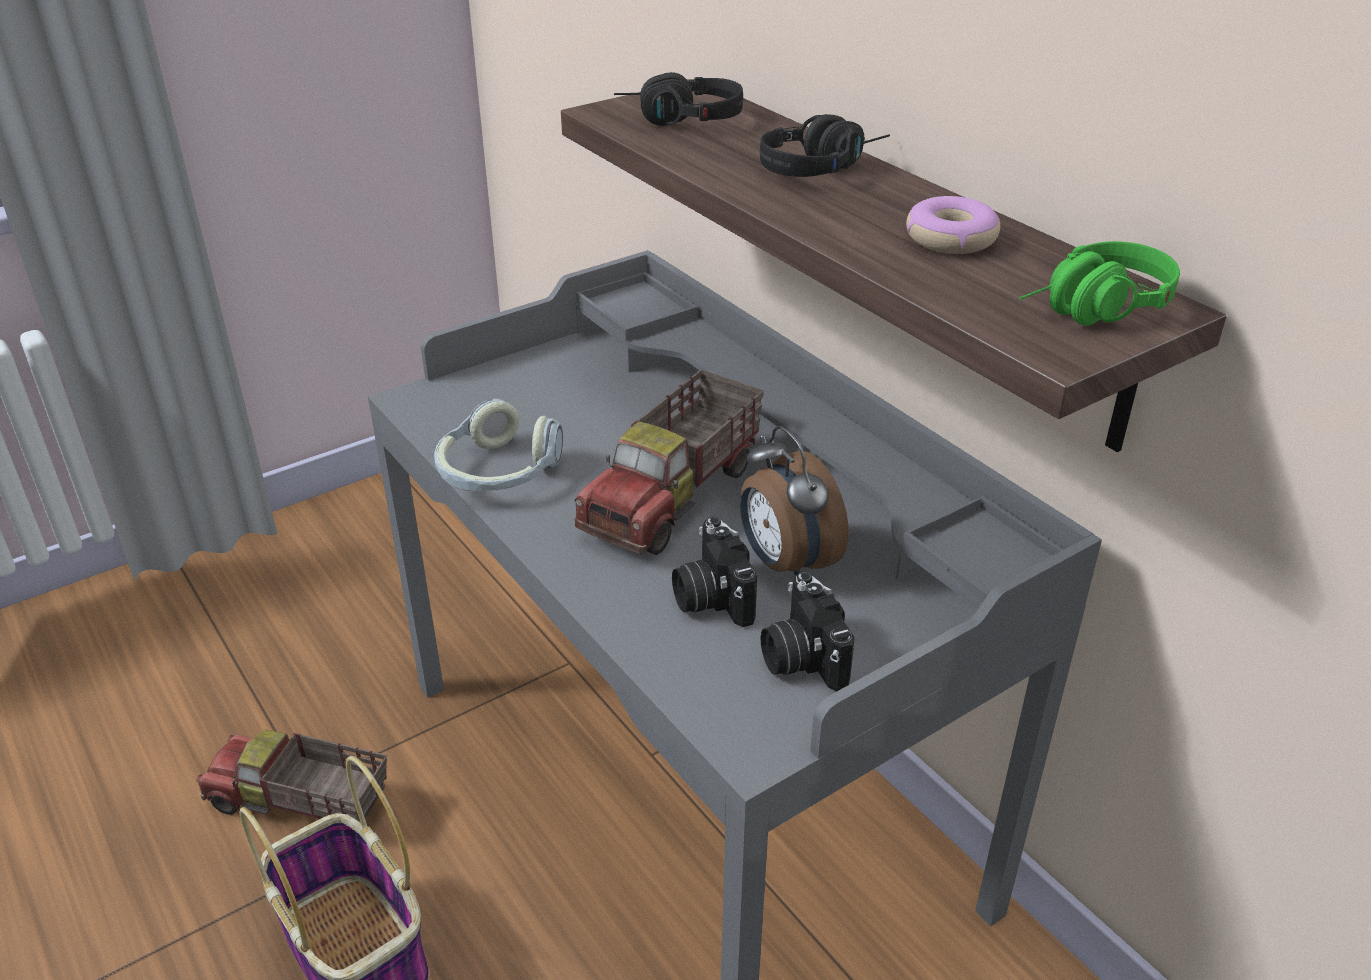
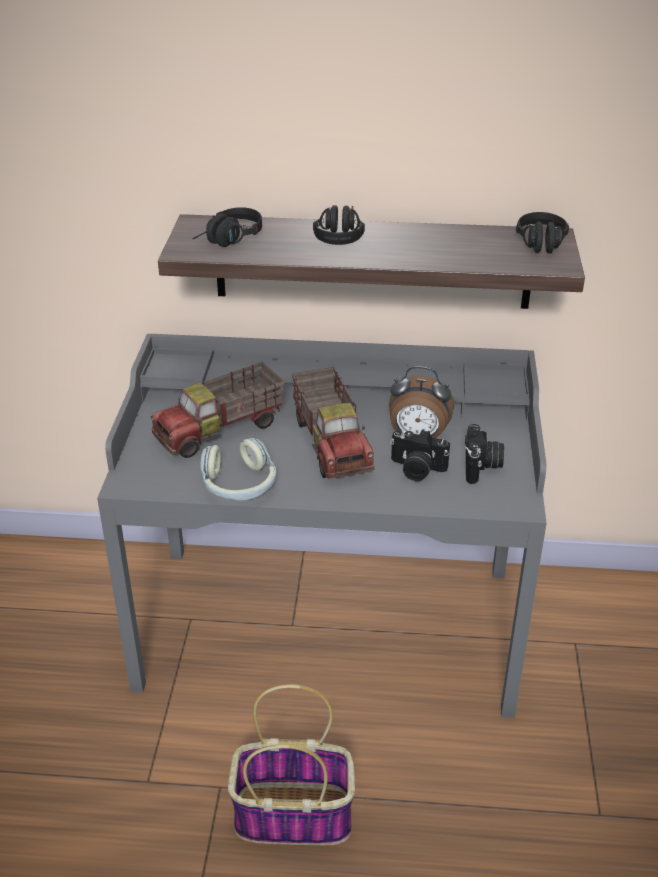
camera: 50 degrees left, 0 degrees up
(300, 805) = (159, 792): toy truck -> toy truck (221, 430)
(801, 657) = (481, 466): camera -> camera turned 105 degrees counterclockwise
(950, 238) = (447, 242): donut -> none
(1093, 311) = (541, 247): green headphones -> black headphones

